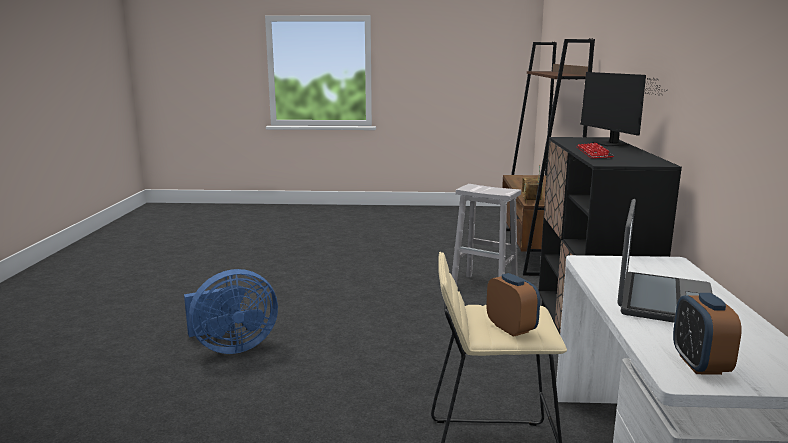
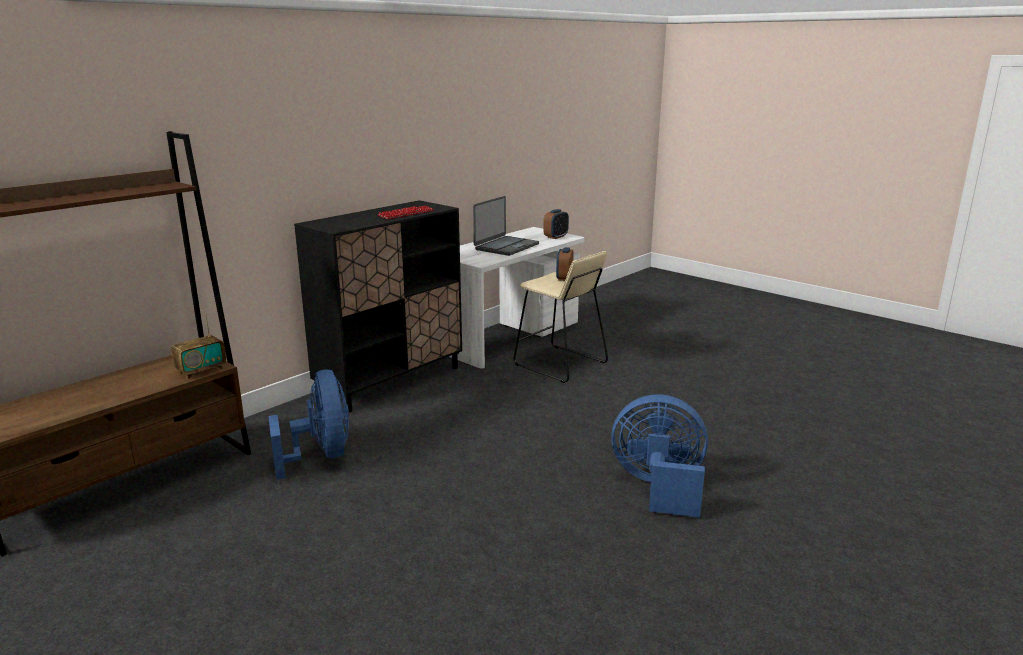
camera: 140 degrees left, 5 degrees up
(485, 287) = (321, 456): white stool -> blue fan
(612, 144) = (350, 217): monitor -> none
(663, 300) = (506, 247): laptop -> laptop turned 150 degrees clockwise

